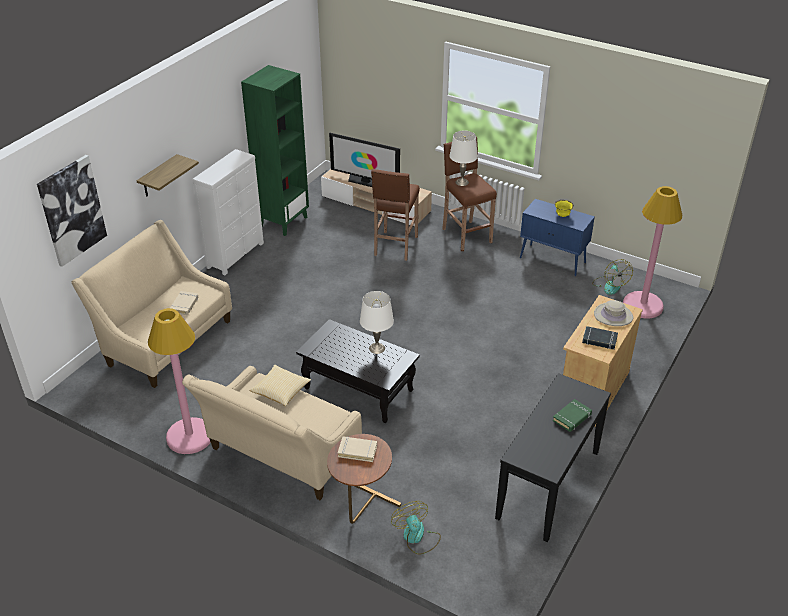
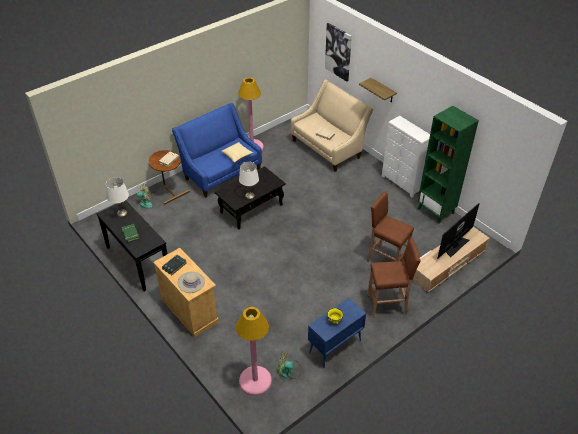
camera: 110 degrees right, 5 degrees up
(280, 457) = (220, 172): beige sofa -> blue sofa
(462, 182) = (394, 267): white table lamp -> white table lamp (121, 212)

